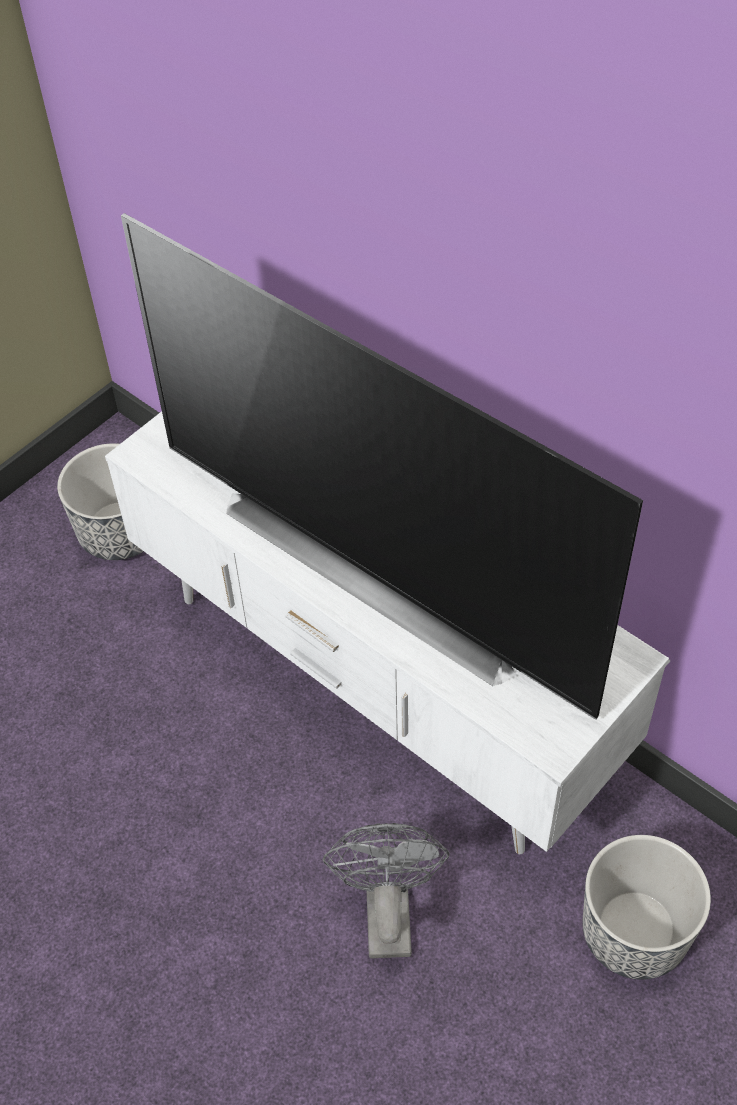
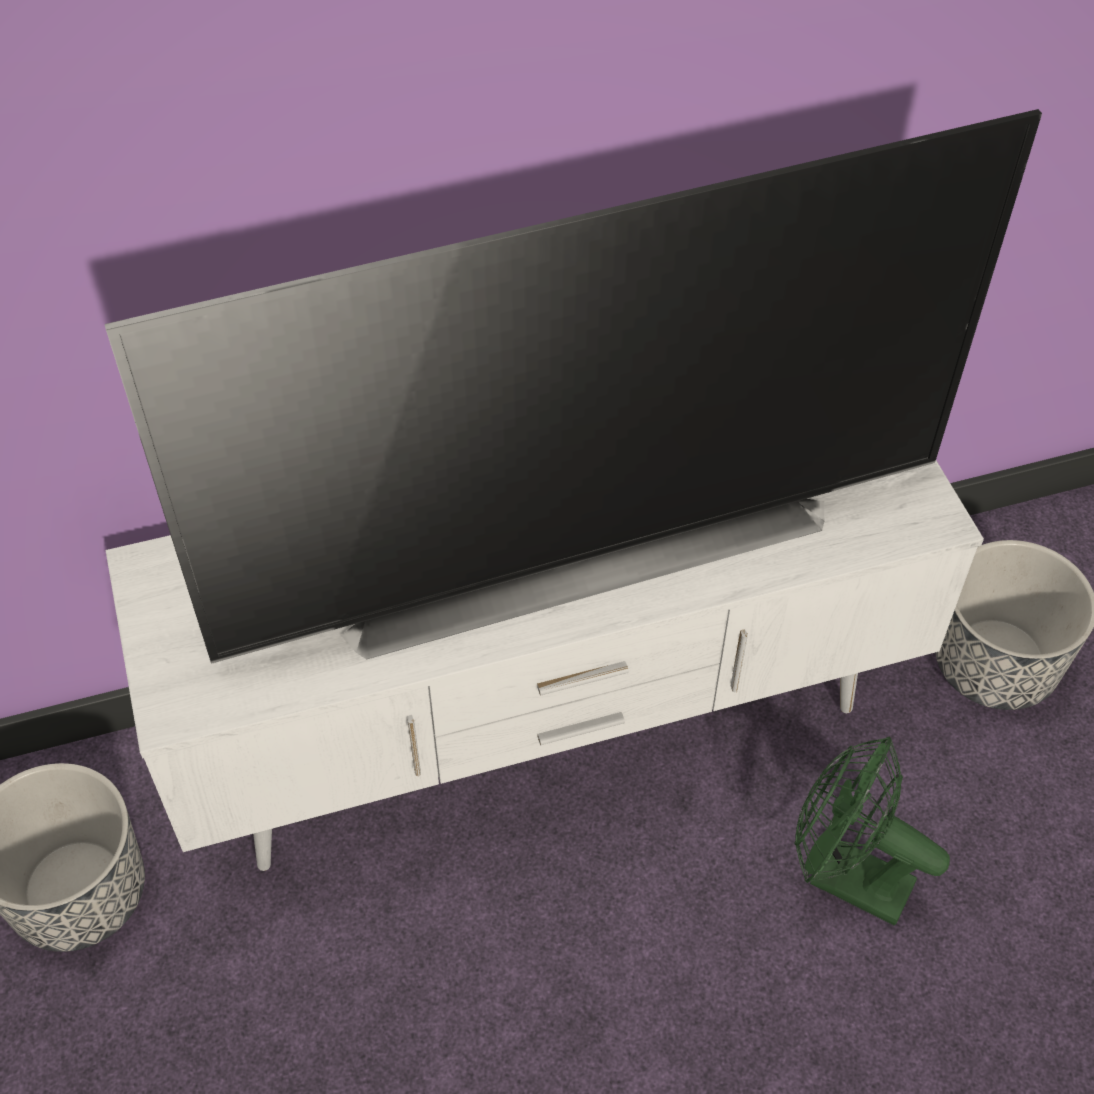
camera: 60 degrees left, 0 degrees up
(386, 912) = (845, 878): grey fan -> green fan

